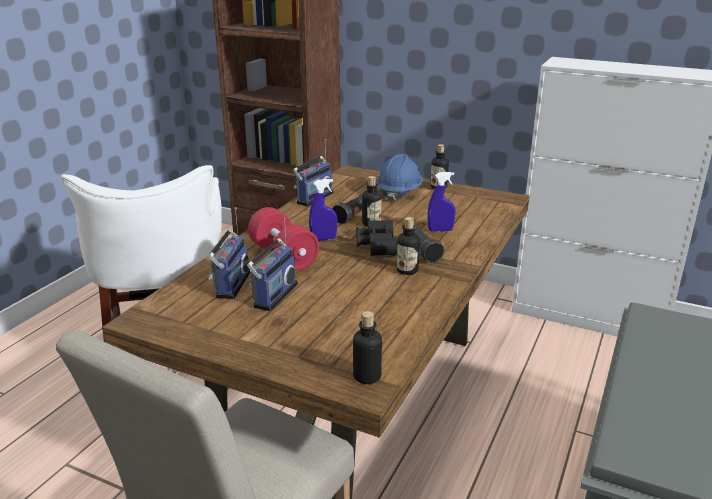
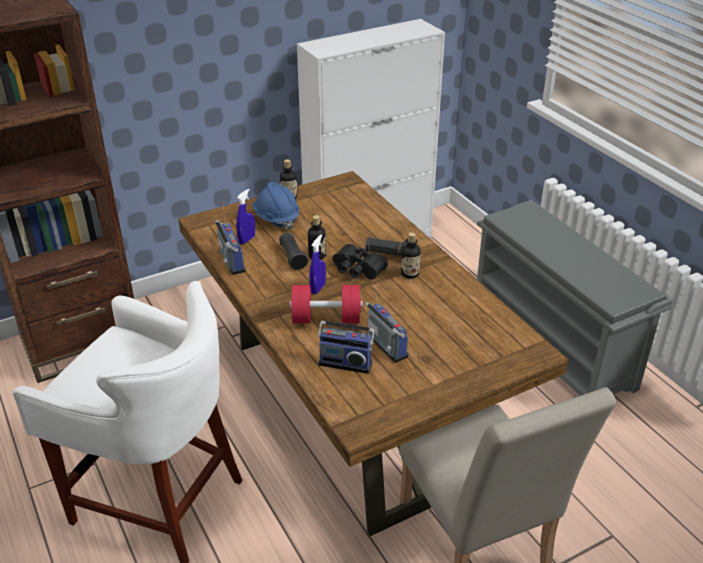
camera: 55 degrees left, 10 degrees up
(230, 284) = (346, 362): radio -> radio turned 150 degrees clockwise
(367, 376) = (526, 347): bottle -> none
(440, 230) = (365, 232): blue spray bottle -> blue spray bottle (247, 240)

